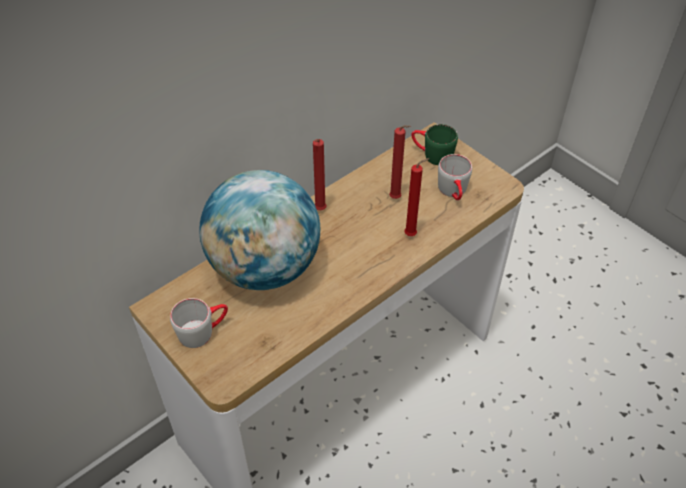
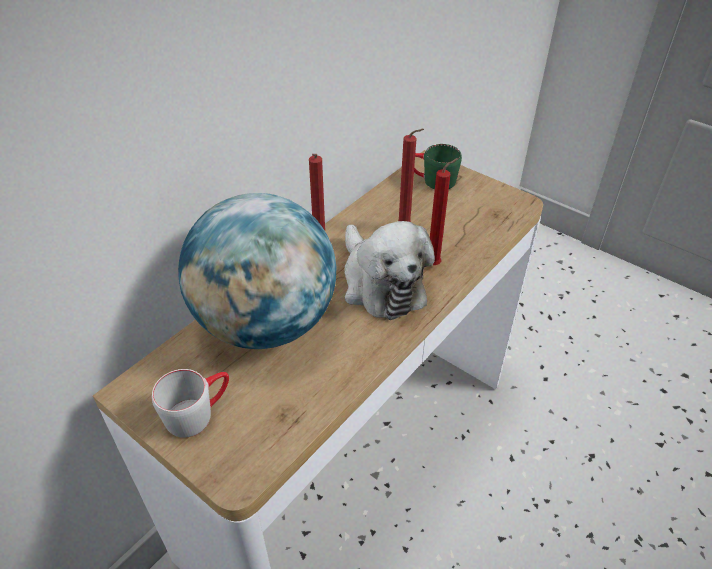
camera: 10 degrees left, 5 degrees down
(363, 246) = (381, 283): none -> plush toy
(454, 192) = (468, 215): grey mug -> none

